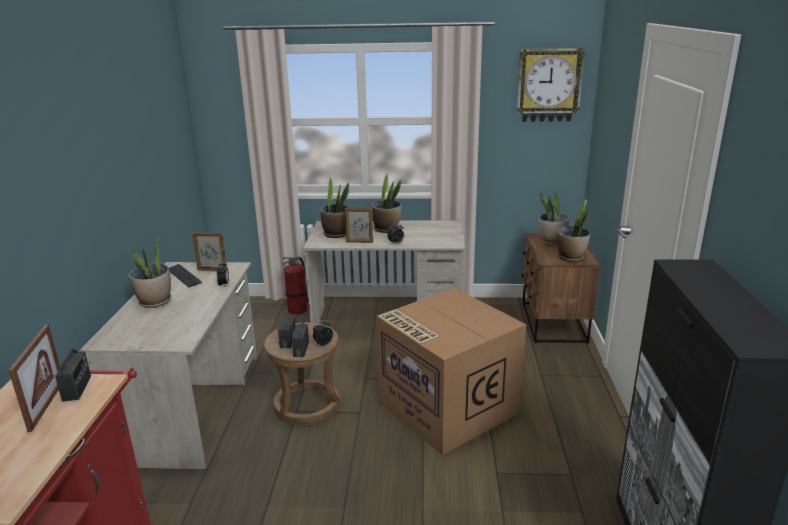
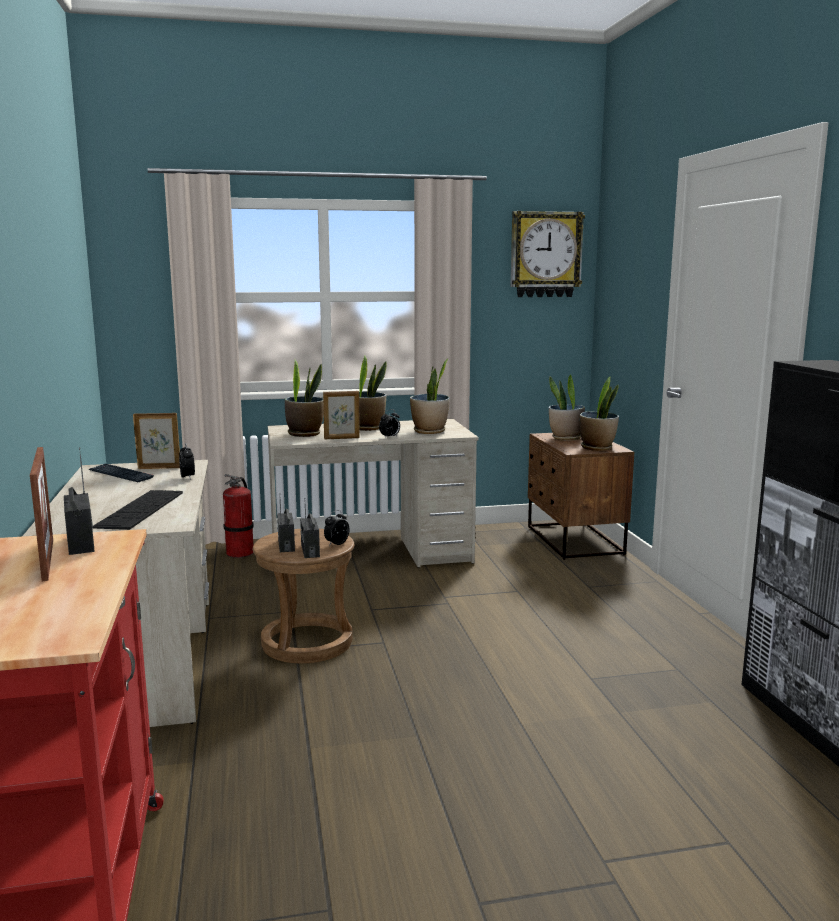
camera: 15 degrees left, 10 degrees down
(155, 302) = (98, 496): potted plant -> potted plant (430, 431)
(172, 321) = (140, 509): none -> keyboard
(446, 407) = (492, 626): cardboard box -> none

